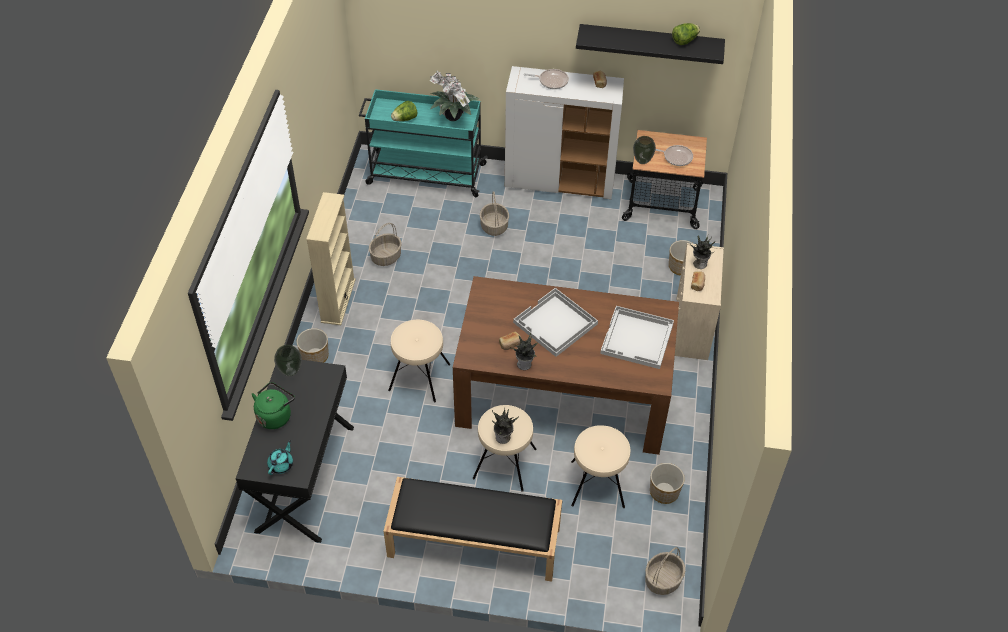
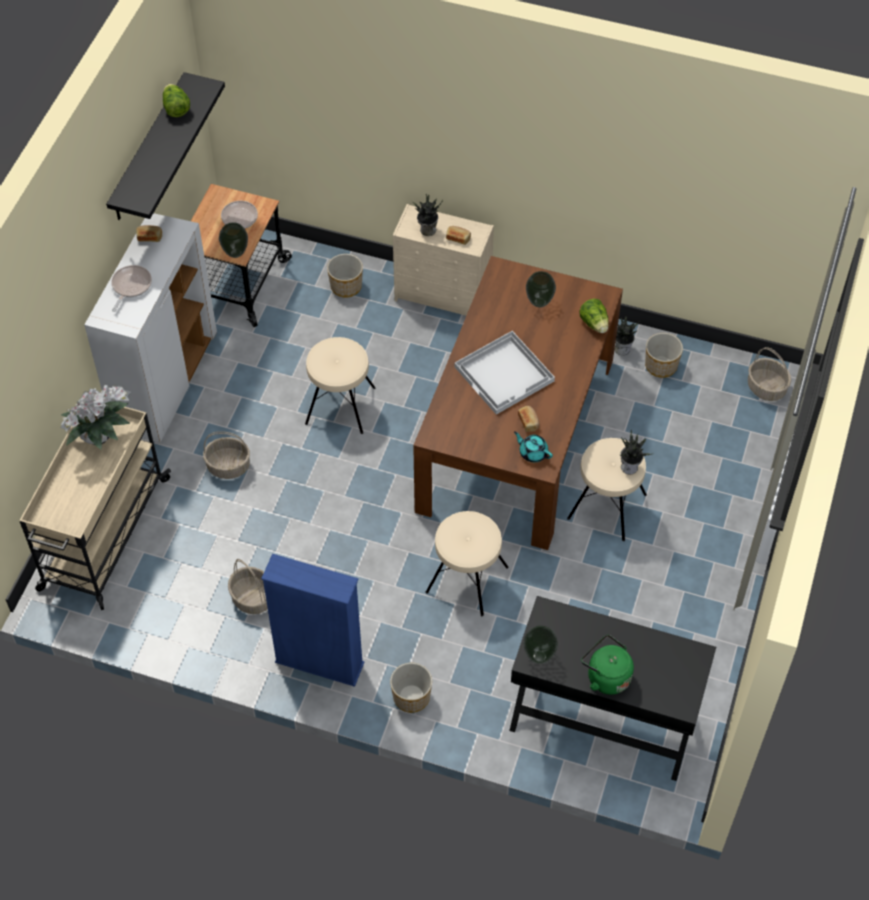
camera: 80 degrees left, 5 degrees up
(281, 464) = (680, 672): turquoise teapot -> turquoise teapot (533, 452)
(338, 300) = (319, 663): beige bookcase -> blue bookcase
(405, 119) = (84, 495): lettuce -> lettuce (594, 324)
(425, 174) = (103, 535): turquoise cart -> beige cart
(473, 542) = (708, 551): black bench -> none
(525, 364) = (561, 412): potted plant -> potted plant (622, 348)
(597, 484) = (645, 423): beige stool -> beige stool (340, 406)
(637, 339) = (540, 302): white tray -> vase

